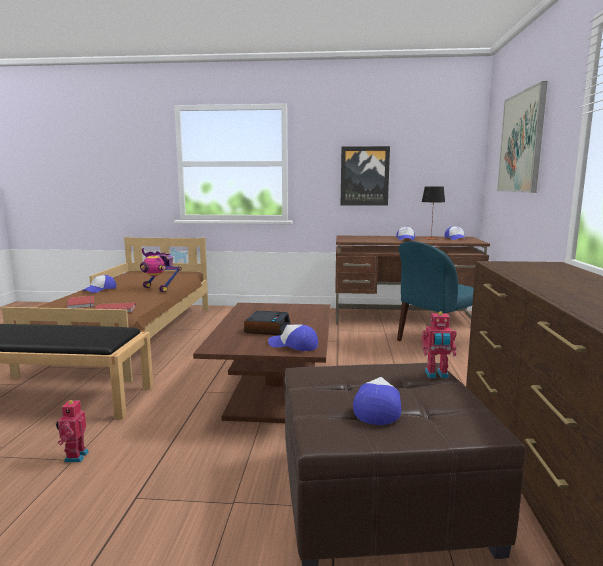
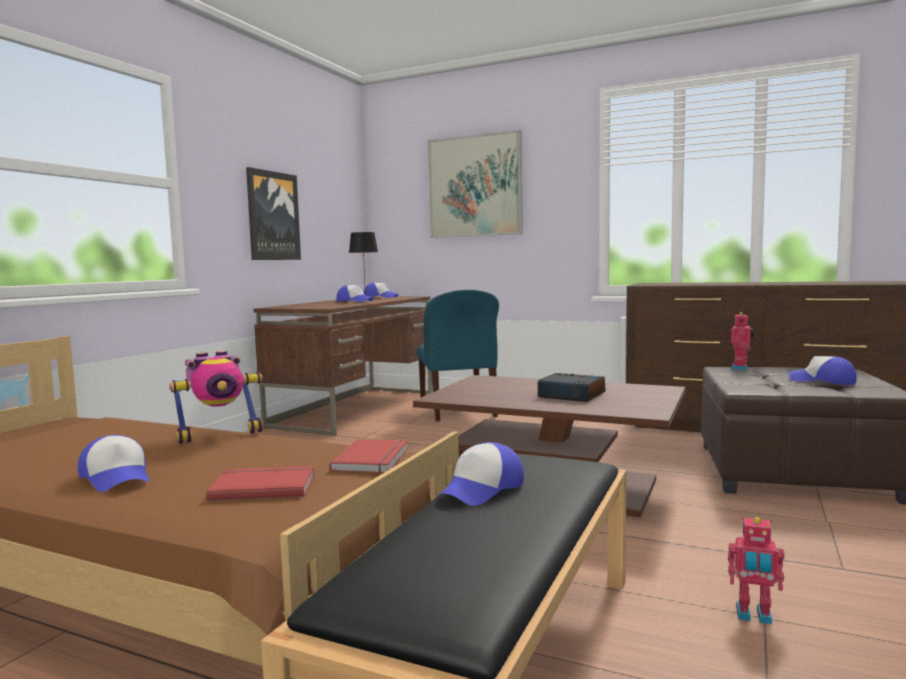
camera: 70 degrees left, 5 degrees down
(293, 345) = (645, 391): cap -> cap (482, 489)

